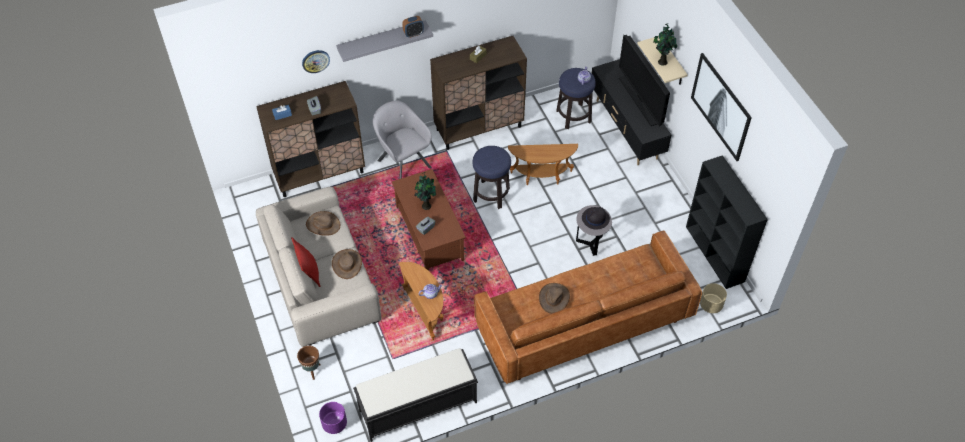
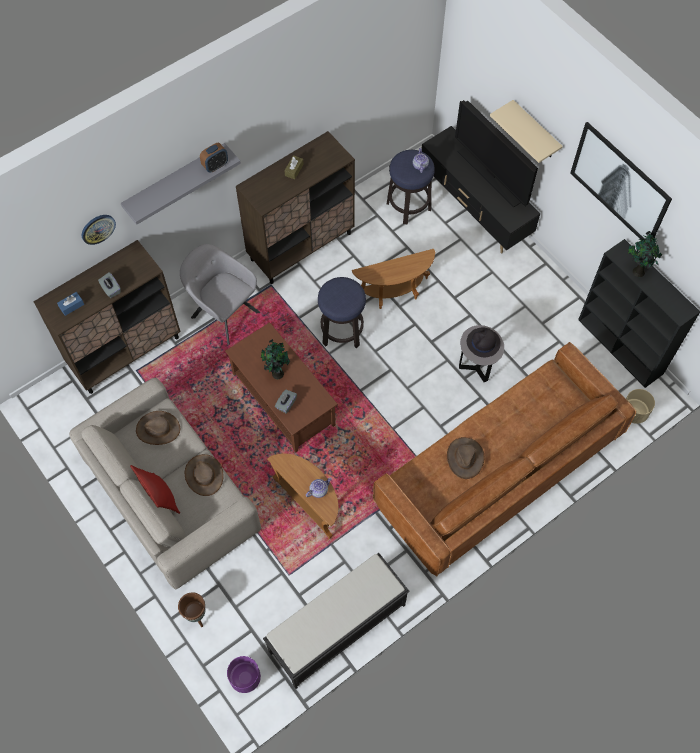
camera: 15 degrees left, 10 degrees up
(662, 61) = (527, 134): potted plant -> potted plant (637, 271)

